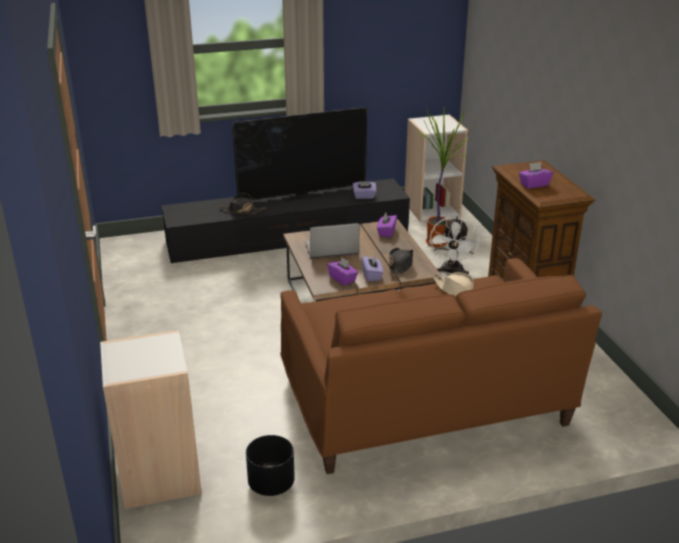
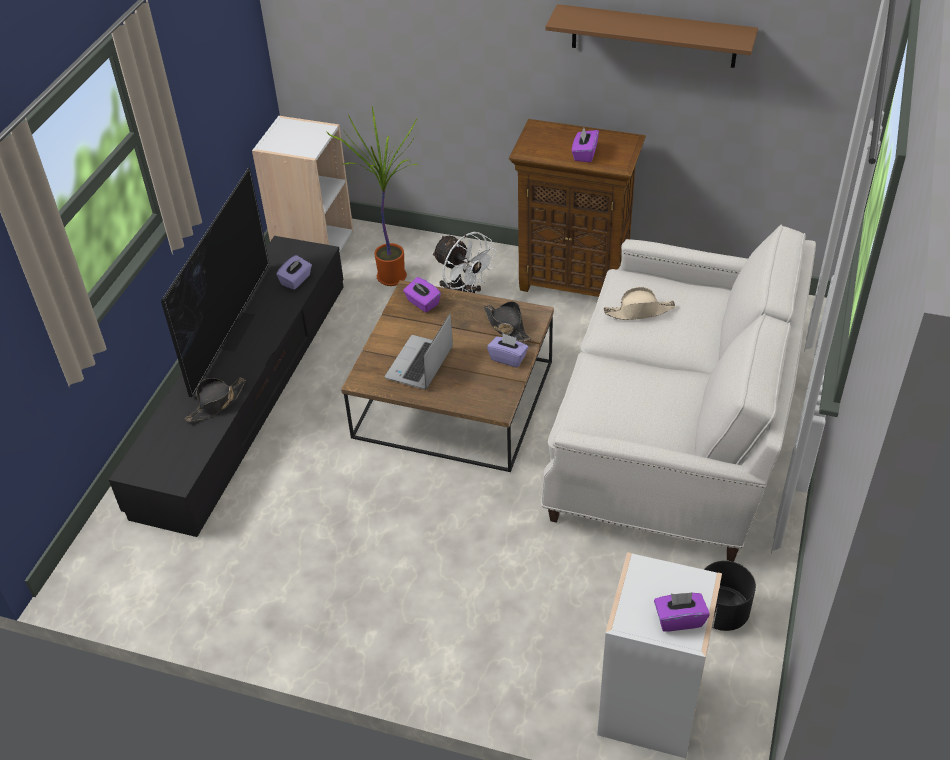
camera: 55 degrees left, 15 degrees up
(342, 279) = (495, 384): purple tissue box -> purple tissue box (679, 619)
(425, 402) = (674, 435): brown sofa -> white sofa
(617, 110) = (653, 36): none -> brown shelf

